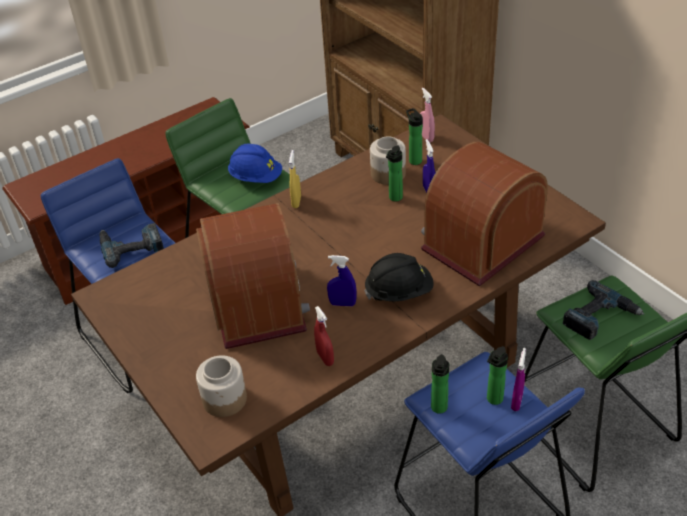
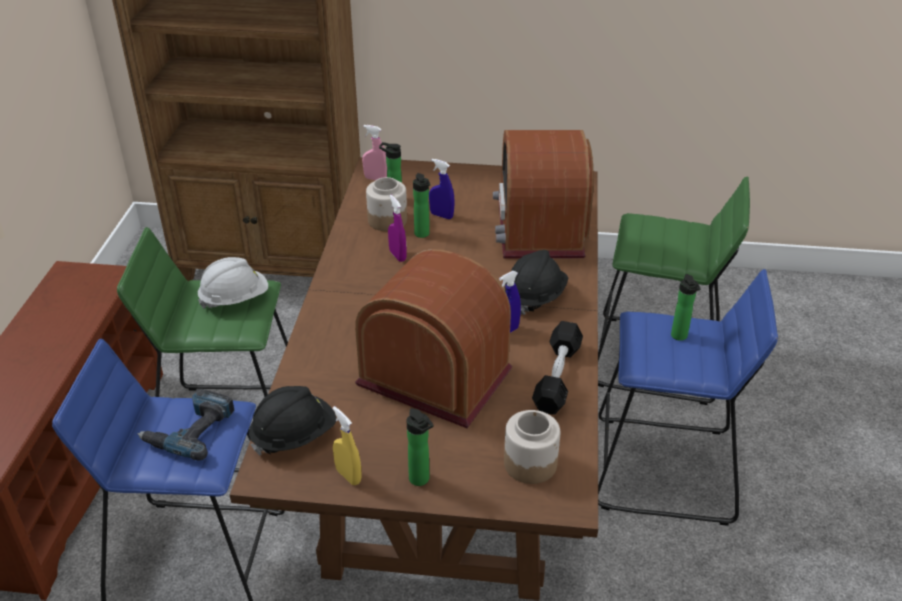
camera: 50 degrees left, 5 degrees down
(140, 283) = (294, 436): none -> black hard hat
(256, 178) = (235, 299): blue hard hat -> white hard hat
(296, 202) = (340, 283): yellow spray bottle -> yellow spray bottle (348, 476)
(325, 358) = (557, 377): red spray bottle -> black dumbbell
(438, 409) = (657, 368): bottle -> bottle (421, 480)
(516, 401) = (694, 327): purple spray bottle -> purple spray bottle (397, 255)
(600, 317) = (661, 242): power drill -> none

